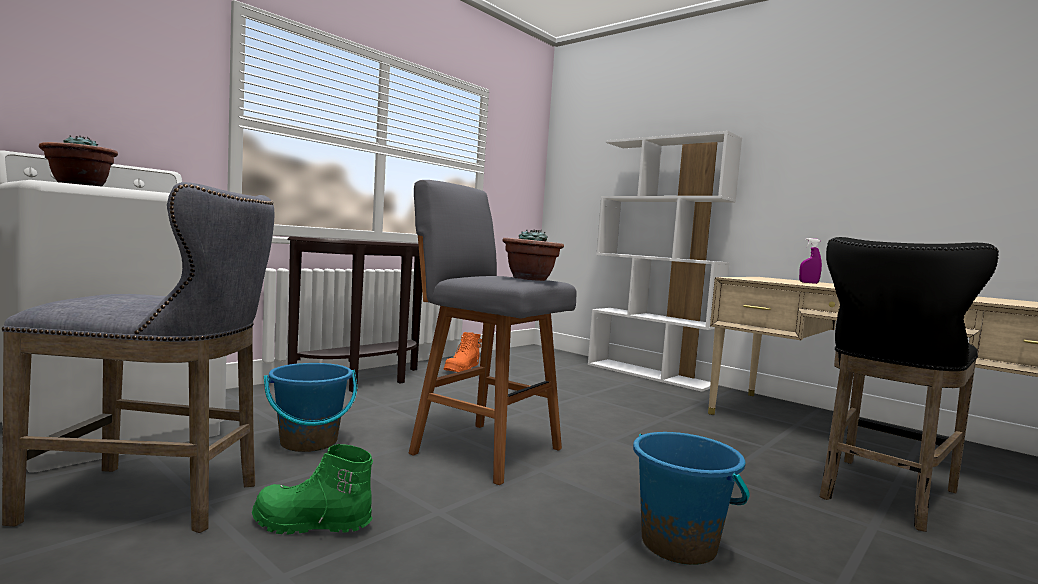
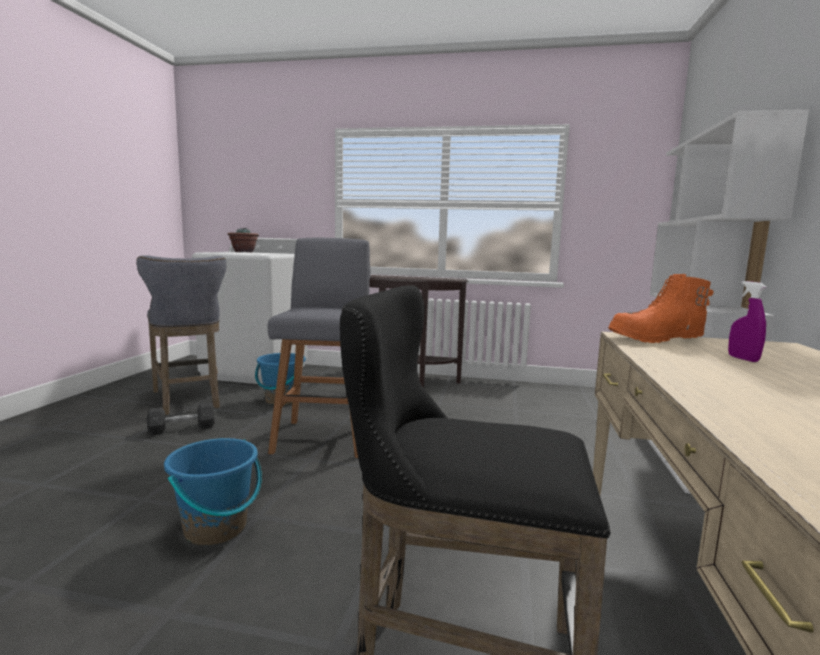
camera: 60 degrees right, 5 degrees up
(311, 525) = (182, 428): green boot -> grey dumbbell
(462, 369) = (493, 392): orange boot -> orange boot (656, 339)
(530, 279) = (316, 312): potted plant -> none

